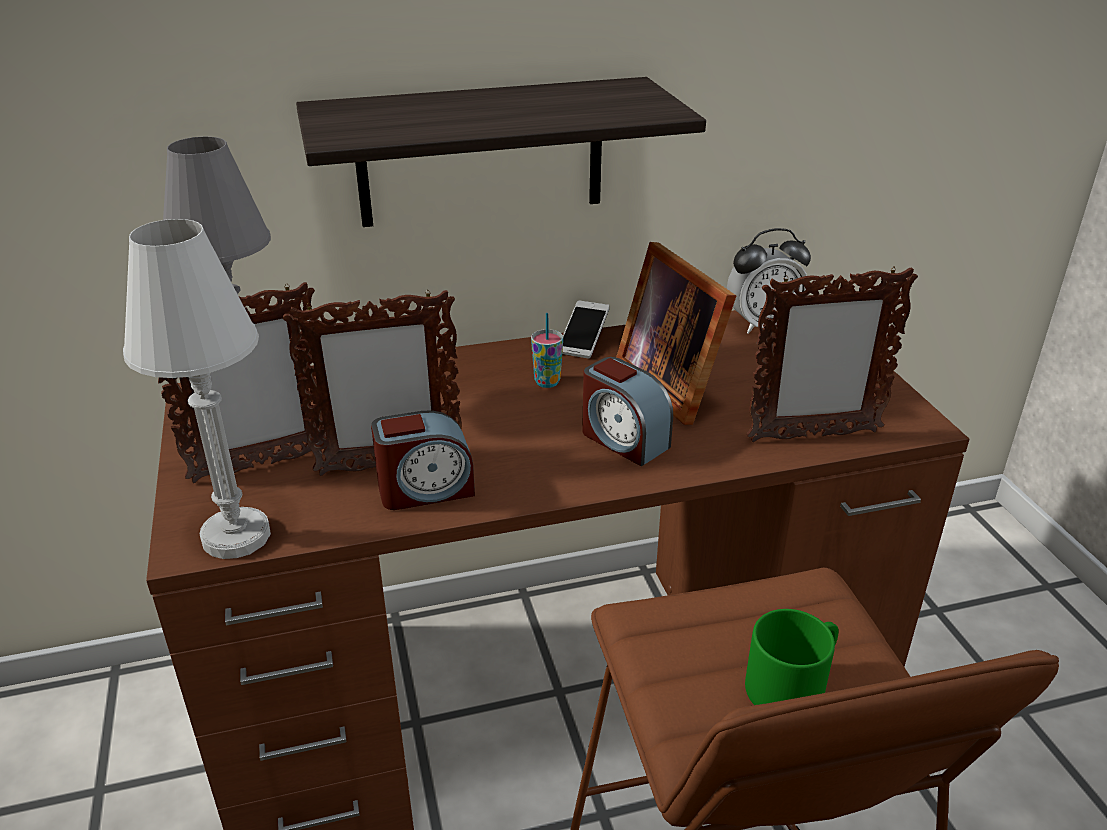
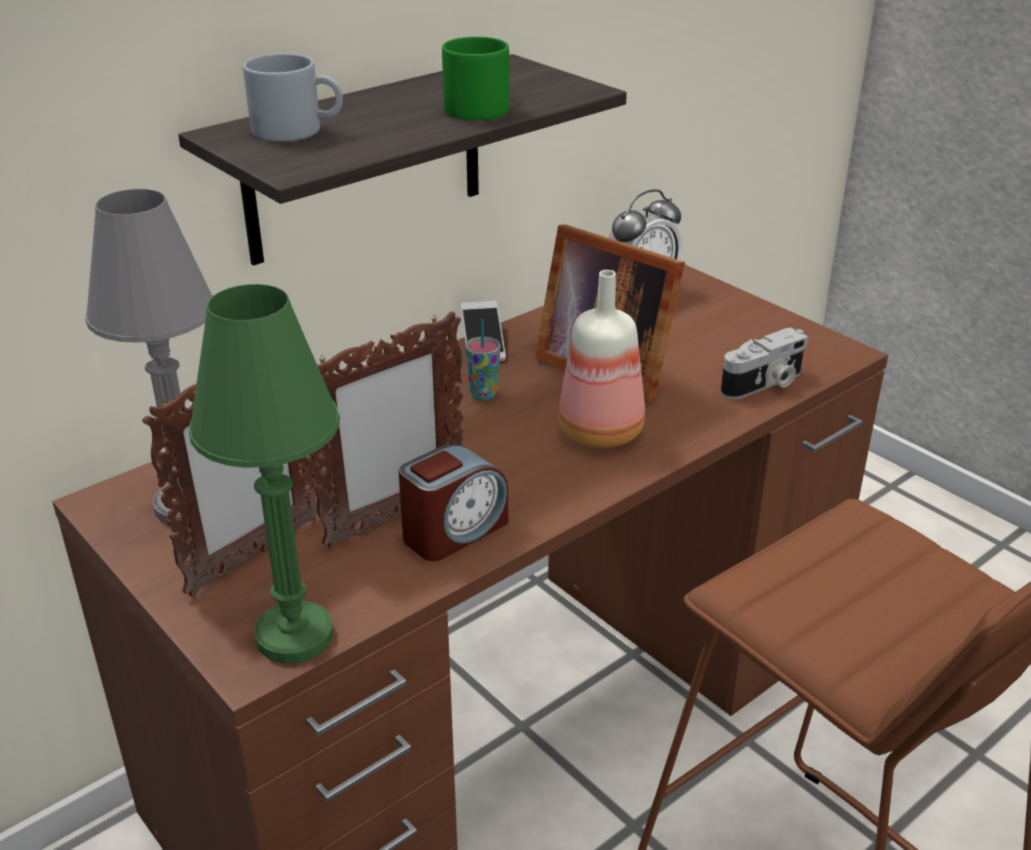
camera: 25 degrees left, 0 degrees up
(236, 536) = (294, 636): white table lamp -> green table lamp
(384, 111) = (298, 130): none -> grey mug
(623, 440) = (603, 431): alarm clock -> bottle
(792, 682) = (902, 601): green mug -> green mug (481, 106)
(812, 436) = (764, 384): picture frame -> camera

